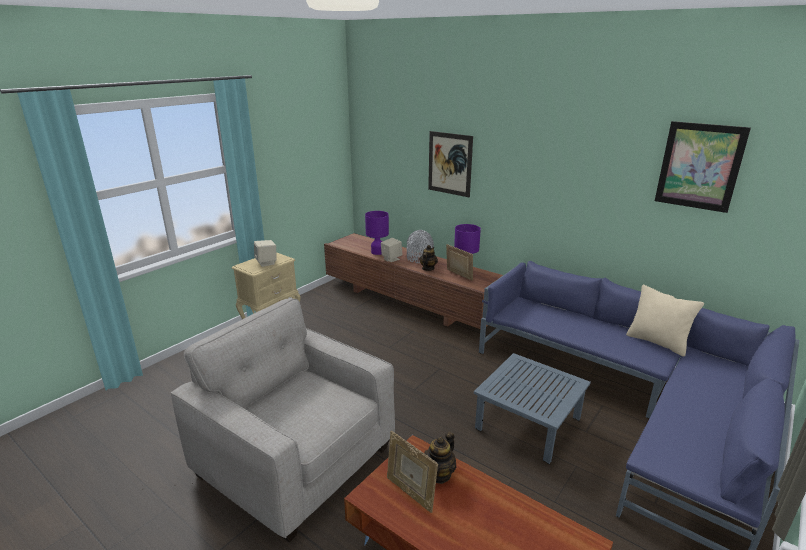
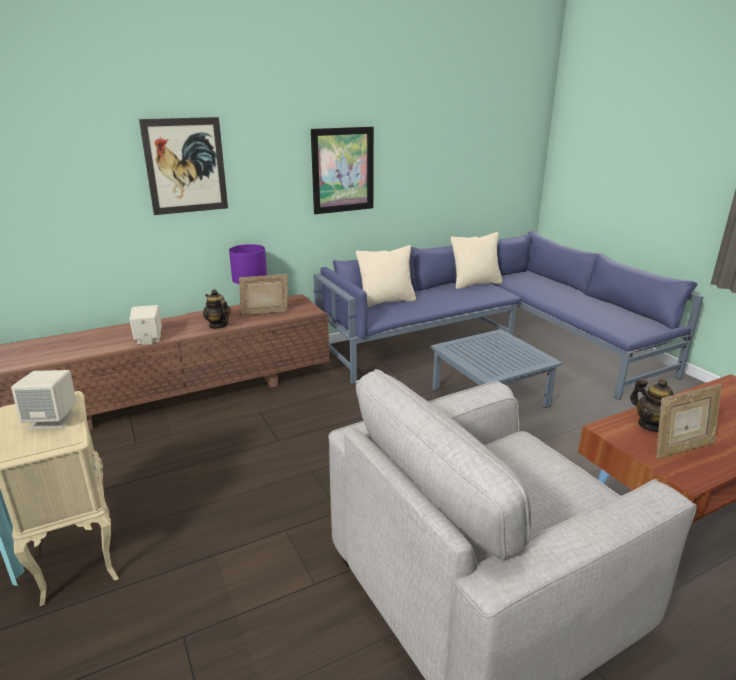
camera: 65 degrees left, 0 degrees up
(377, 252) = (108, 343): purple table lamp -> none
(419, 258) = (180, 322): grey vase -> none
(549, 311) = (386, 301): none -> beige pillow
(699, 166) = (458, 114): picture -> picture (343, 170)

